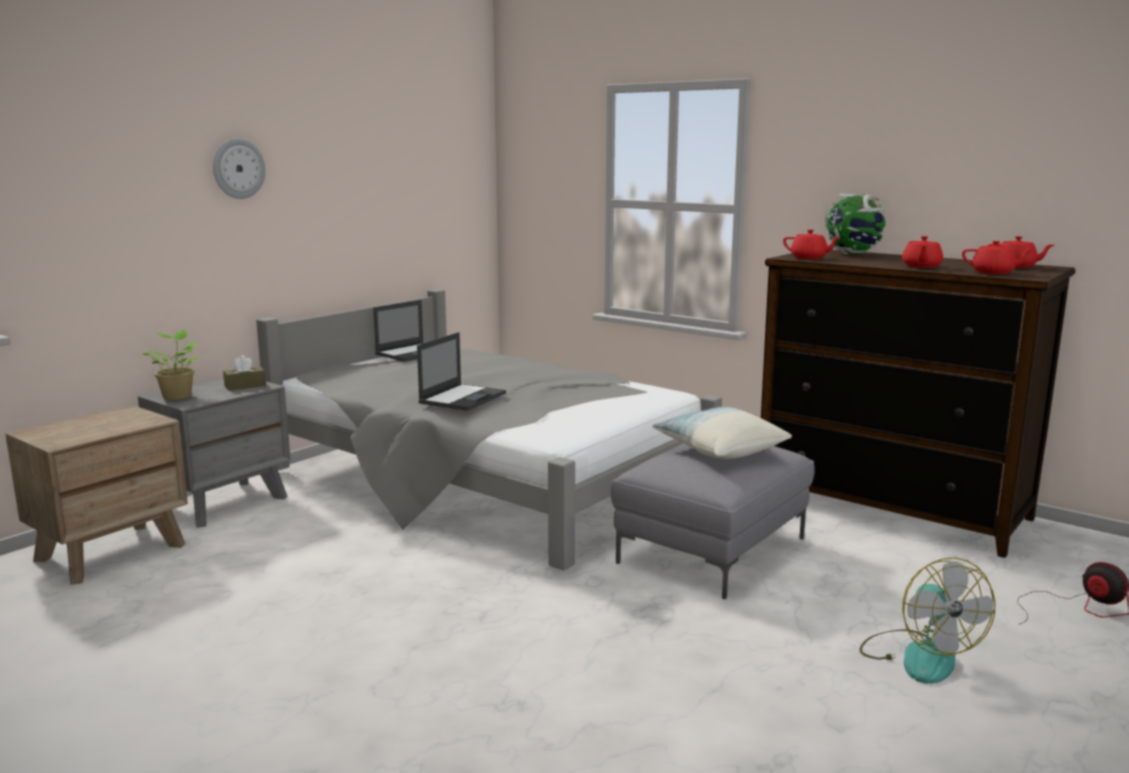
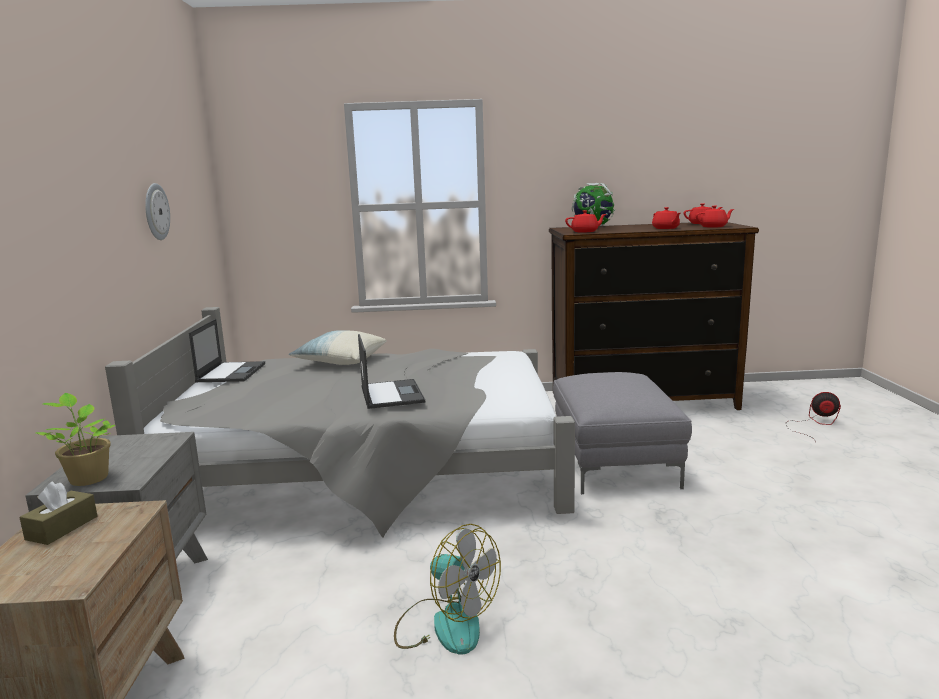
camera: 40 degrees left, 0 degrees up
(238, 168) = (63, 184): wall clock -> wall clock (156, 212)
(245, 386) = (147, 444): brown tissue box -> brown tissue box (62, 528)
(719, 450) = (614, 382): pillow -> pillow (340, 361)
(919, 655) = (820, 477): fan -> fan (445, 624)

